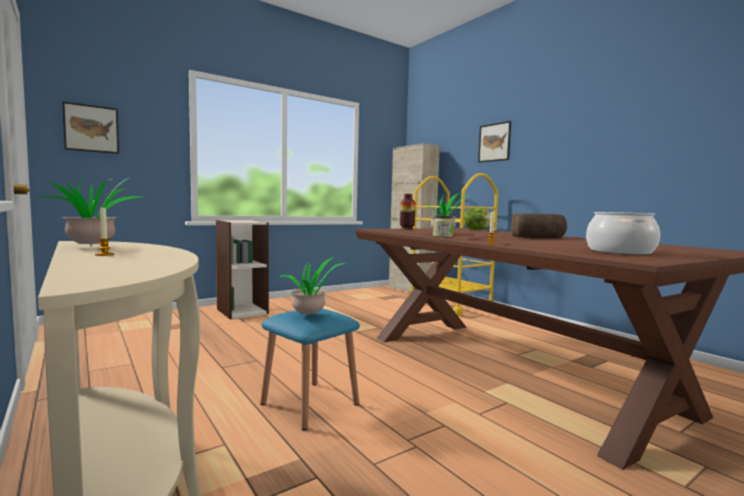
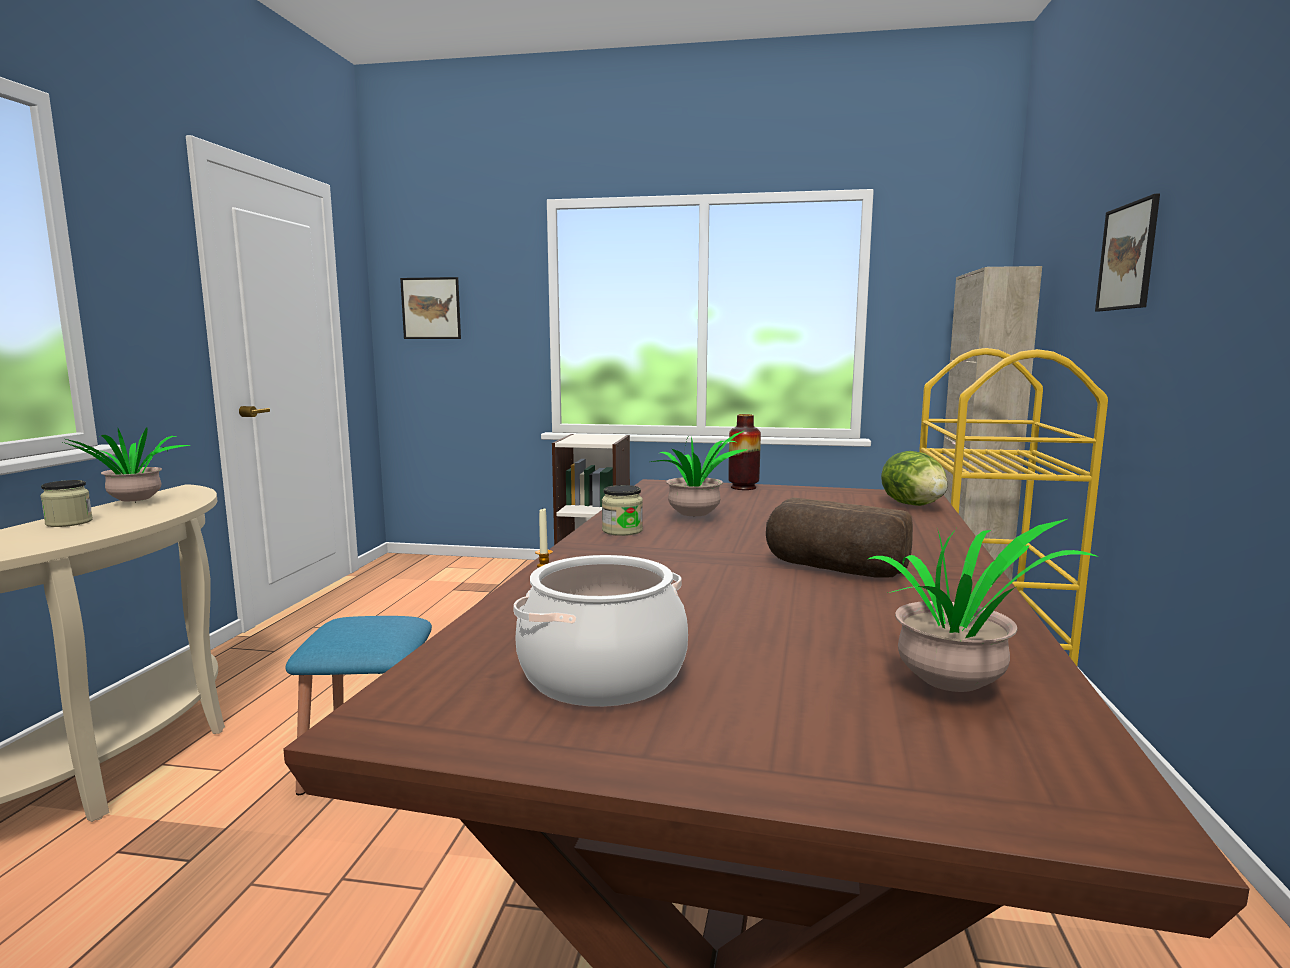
camera: 45 degrees right, 5 degrees up
(104, 254) = (69, 522): candle -> jar
(311, 315) = (347, 631): potted plant -> potted plant (958, 691)

